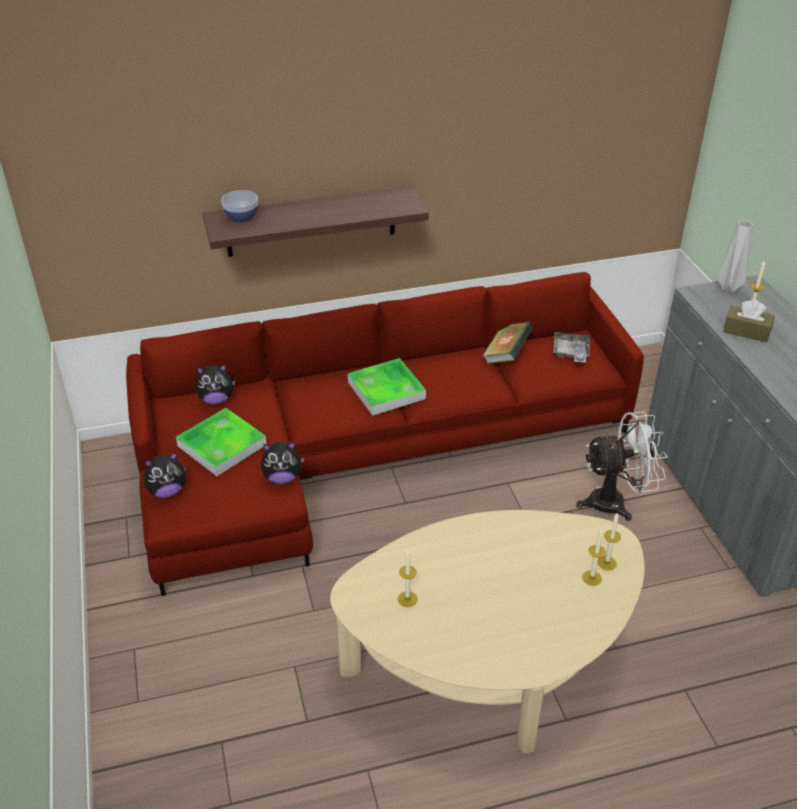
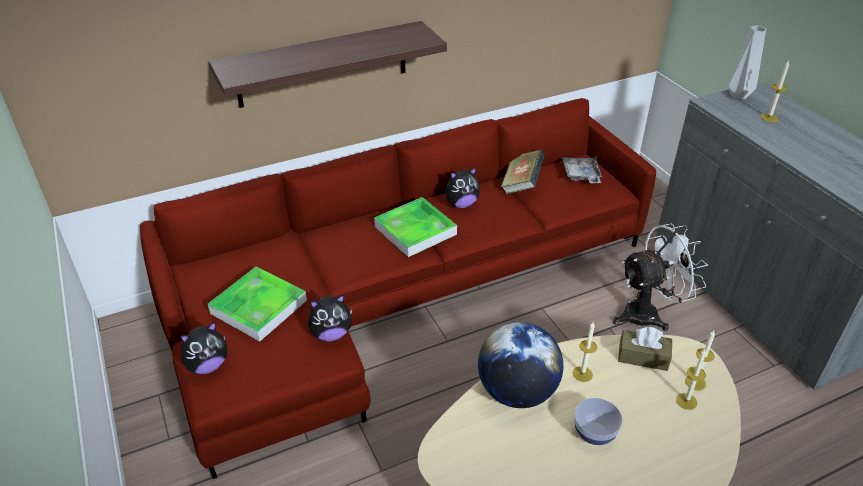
camera: 10 degrees left, 0 degrees up
(216, 400) = (242, 259): plush toy -> plush toy (461, 204)
(241, 218) = (252, 62): bowl -> bowl (594, 433)
(407, 599) = (503, 454): candle -> candle (582, 374)
(436, 549) = (517, 392): none -> globe
(746, 331) = (774, 133): brown tissue box -> brown tissue box (643, 357)

